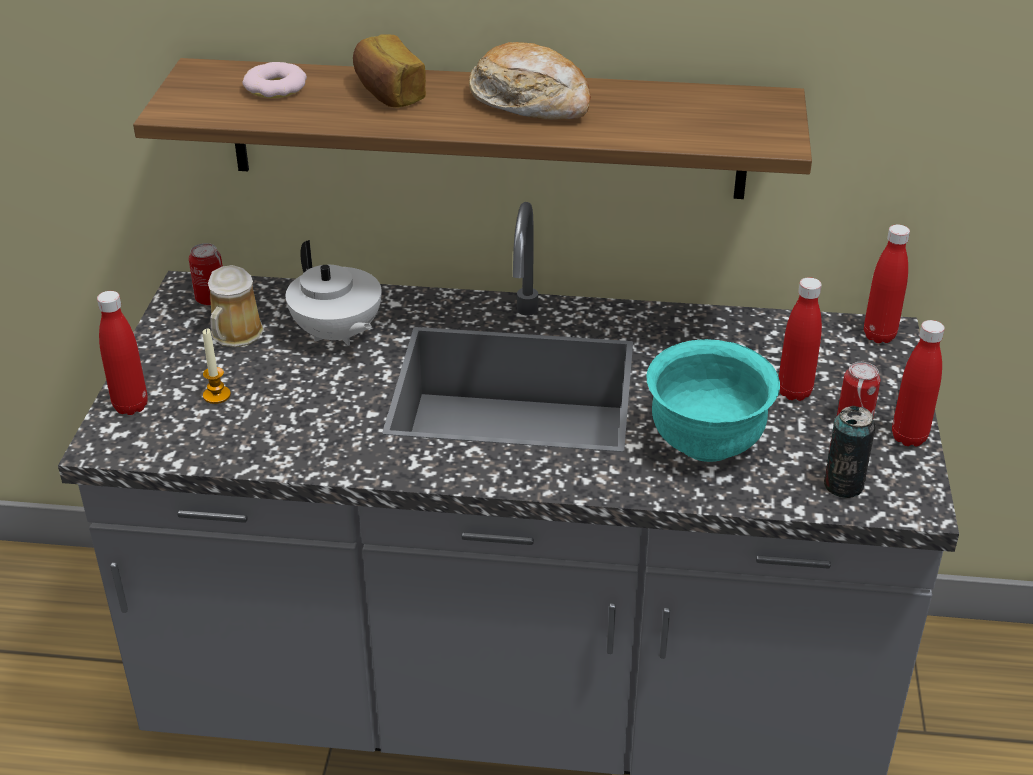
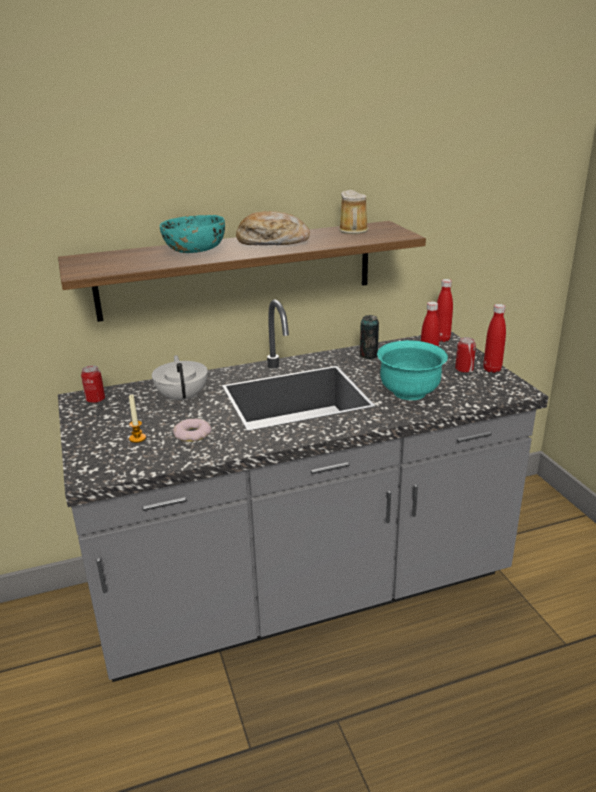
camera: 25 degrees left, 10 degrees down
(131, 406) = (88, 456): red bottle -> none
(235, 335) = (124, 411): mug -> mug (353, 231)
(276, 87) = (130, 257): donut -> donut (192, 434)
(337, 334) = (183, 397): white teapot -> white teapot turned 135 degrees counterclockwise
(387, 93) = (194, 249): bread -> turquoise bowl
(843, 485) = (484, 392): can -> can (368, 355)

